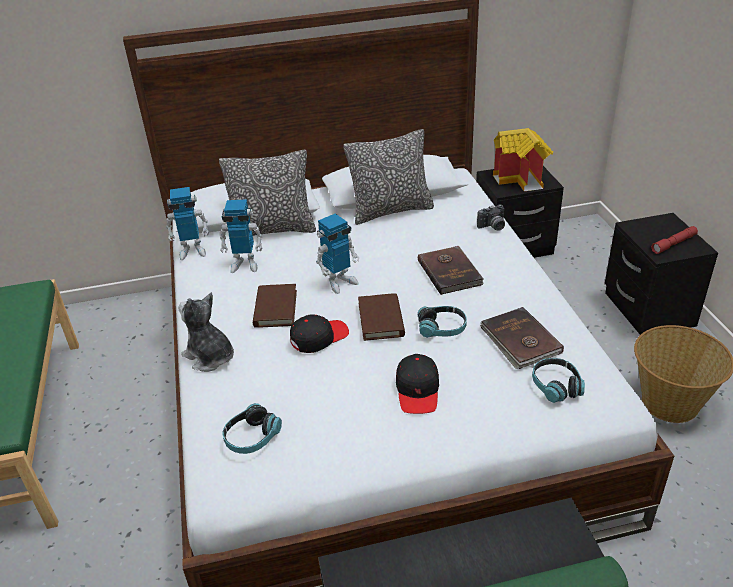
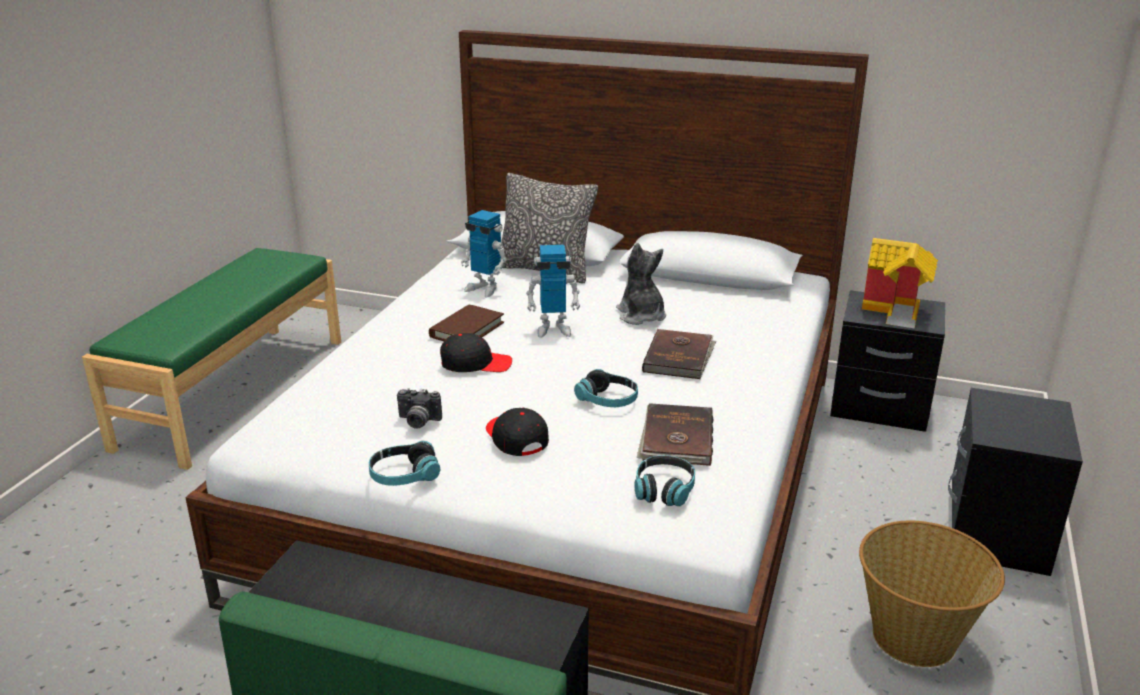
camera: 30 degrees right, 10 degrees down
(192, 251) = (451, 264): toy robot -> none
(210, 357) = (366, 346): plush toy -> plush toy (641, 316)
(252, 437) = (323, 413): headphones -> headphones (404, 475)
(381, 320) = (553, 371): brown book -> none
(391, 210) = (686, 289): pillow -> none
(418, 390) = (516, 438): black cap -> black cap turned 120 degrees clockwise
(492, 227) = (782, 335): camera -> camera (418, 422)
(674, 244) = (1026, 432): red flashlight -> none

